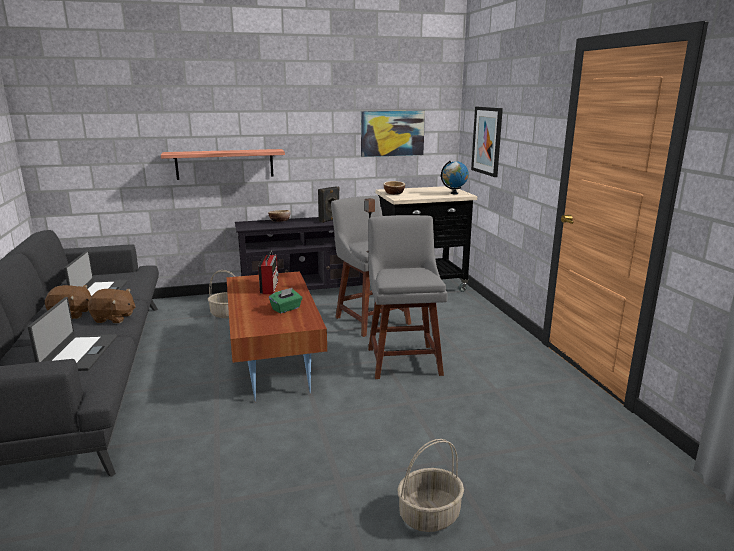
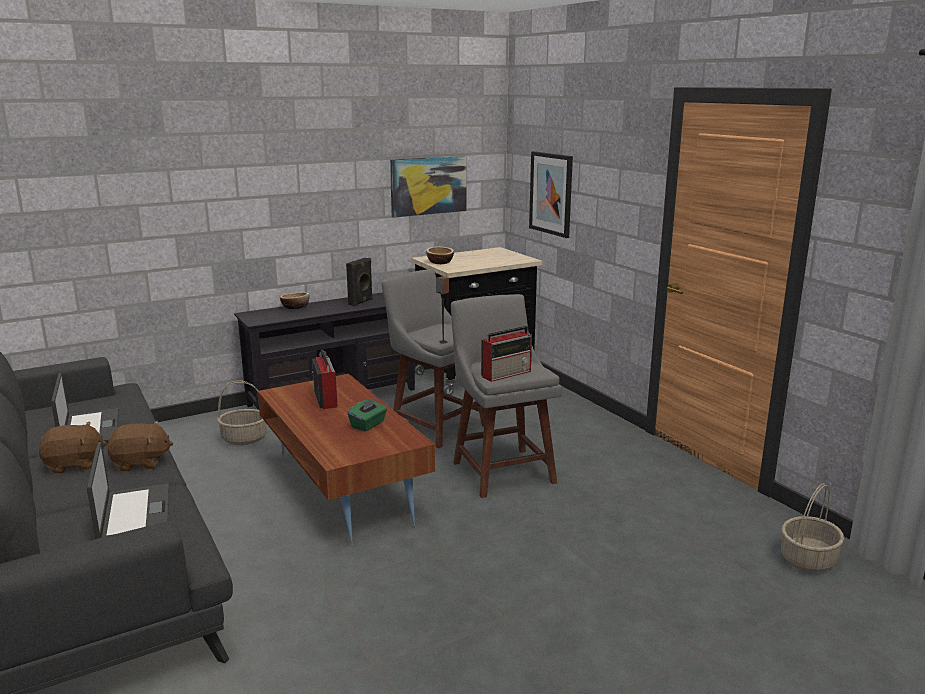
camera: 15 degrees left, 0 degrees up
(225, 164) = (219, 237): shelf -> none
(402, 278) = (507, 374): none -> radio
(429, 514) = (618, 636): basket -> basket (807, 559)
(454, 193) = (512, 258): globe -> none

